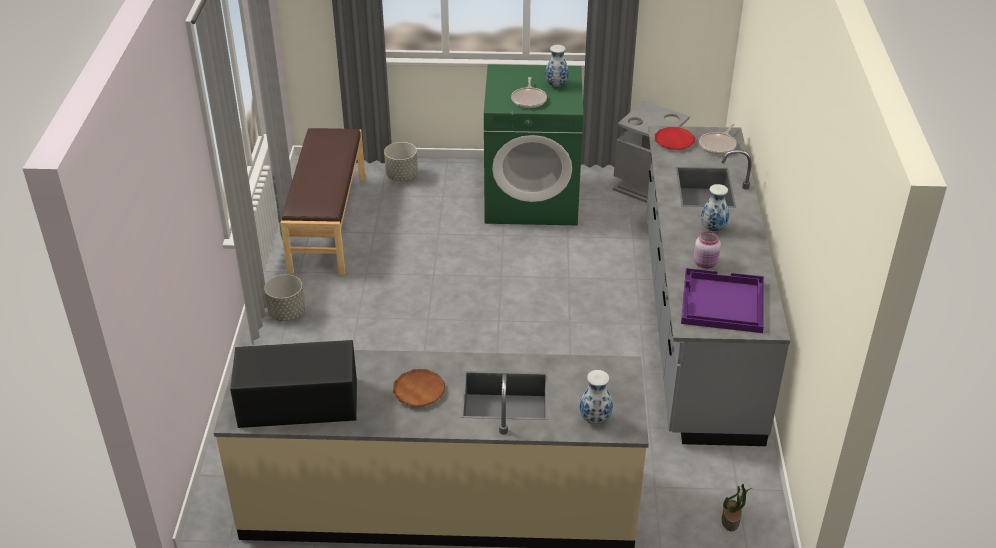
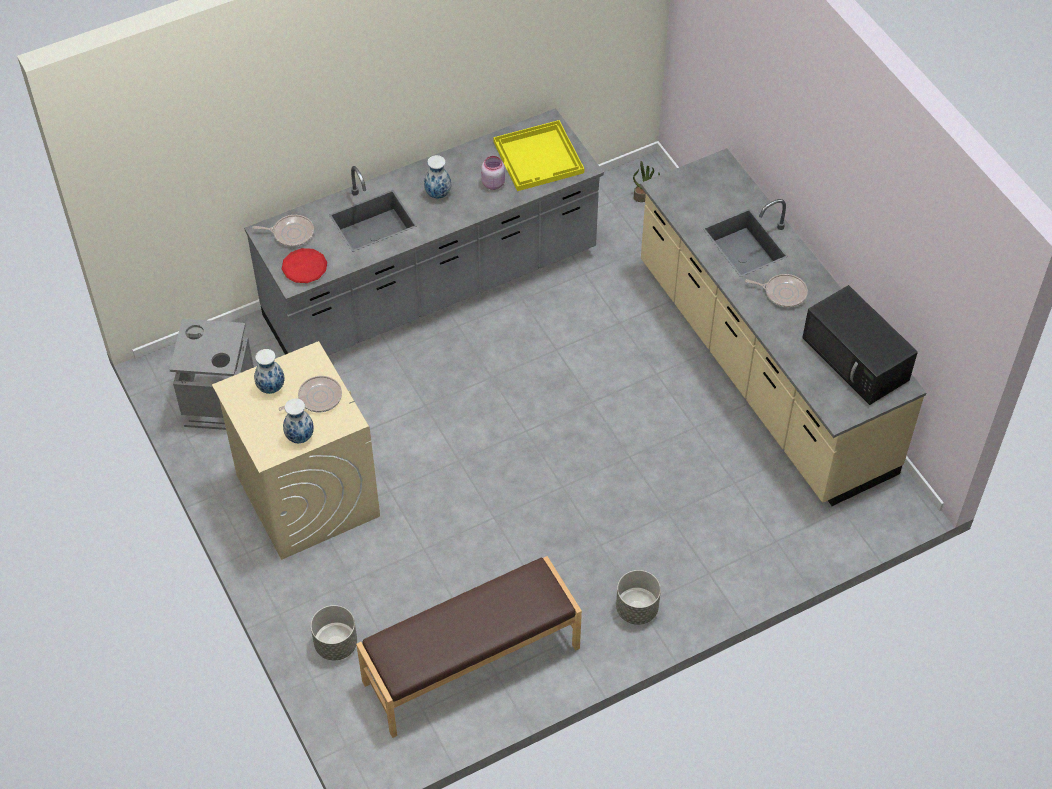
camera: 120 degrees left, 15 degrees up
(419, 391) = (783, 293): brown plate -> frying pan
(532, 199) = (306, 495): green washing machine -> beige washing machine
(595, 419) = (727, 182): vase -> vase (300, 436)
(721, 303) = (539, 157): purple tray -> yellow tray

